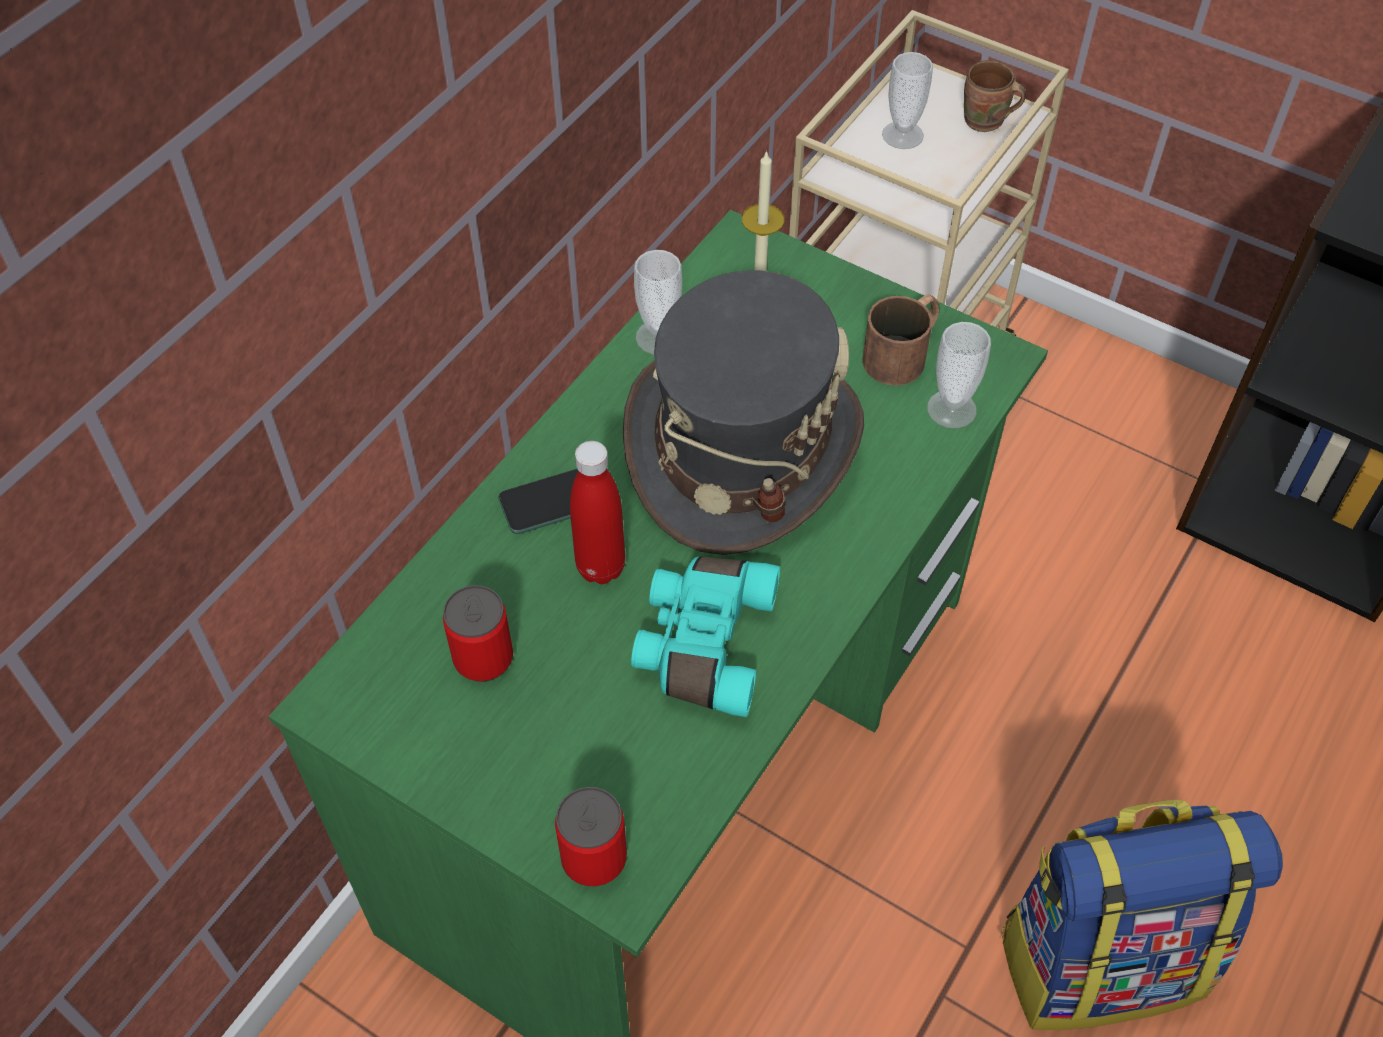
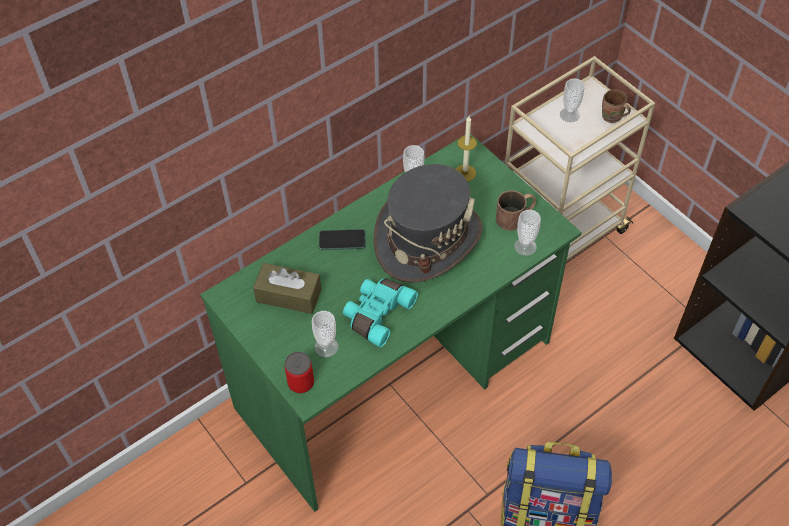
camera: 20 degrees right, 0 degrees up
(483, 658) = (288, 295): can -> brown tissue box
(600, 567) = (349, 272): red bottle -> none
(619, 753) = (326, 347): none -> cup

